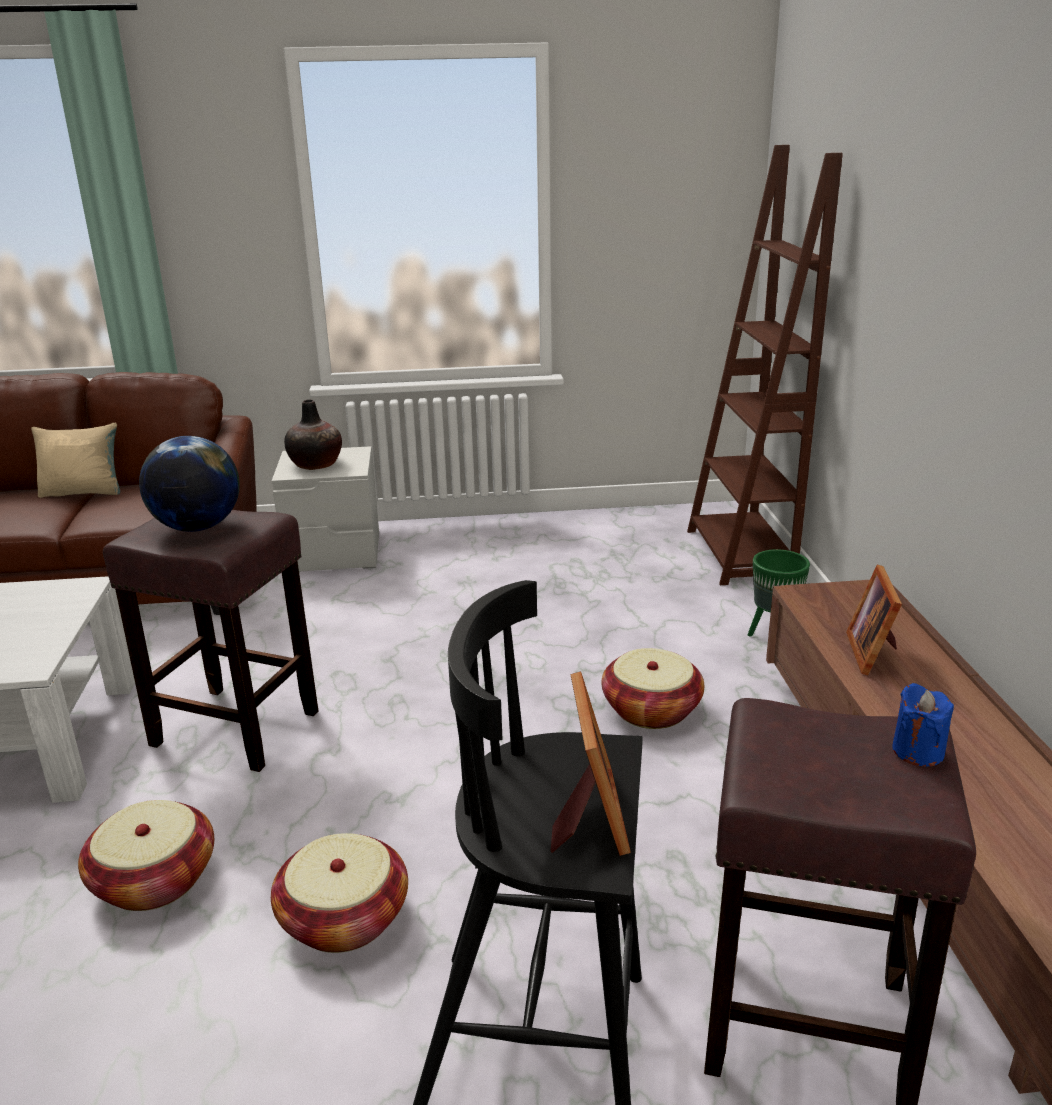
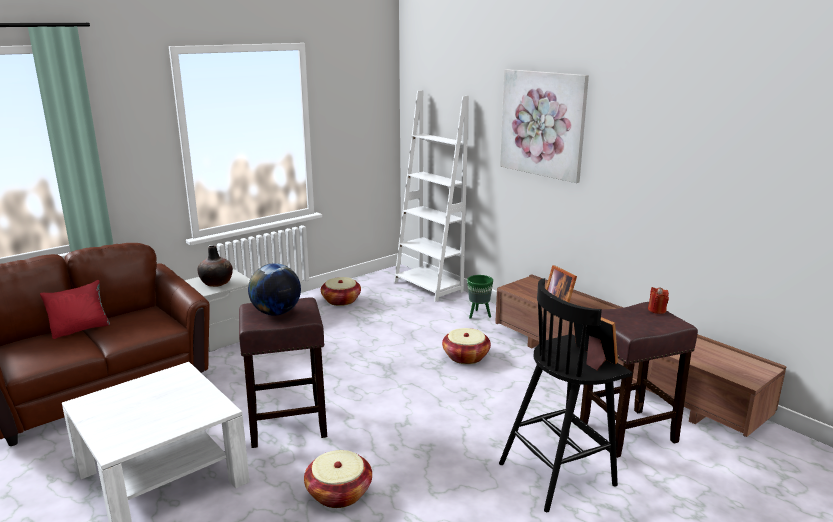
camera: 35 degrees left, 5 degrees down
(83, 492) = (80, 329): beige pillow -> red pillow
(344, 918) = (441, 470): basket -> basket (341, 300)
(740, 554) = (428, 287): brown bookcase -> white bookcase
(918, 751) = (657, 310): blue candle -> red candle
(943, 219) = (542, 124): none -> picture

